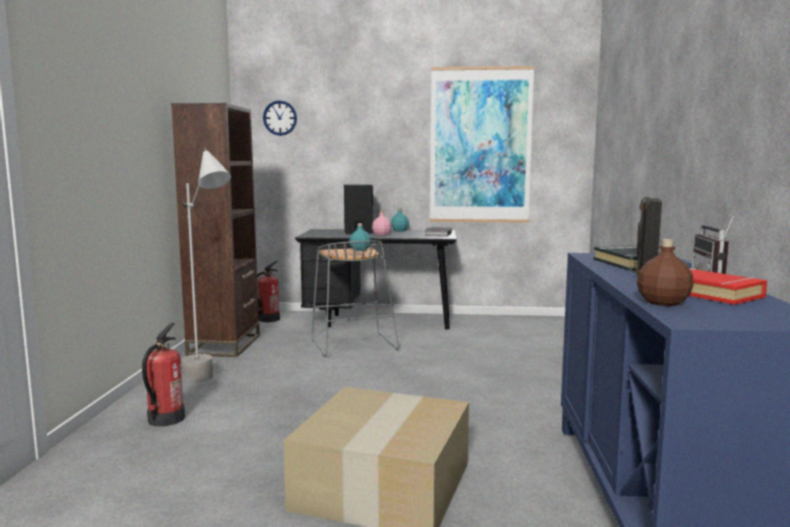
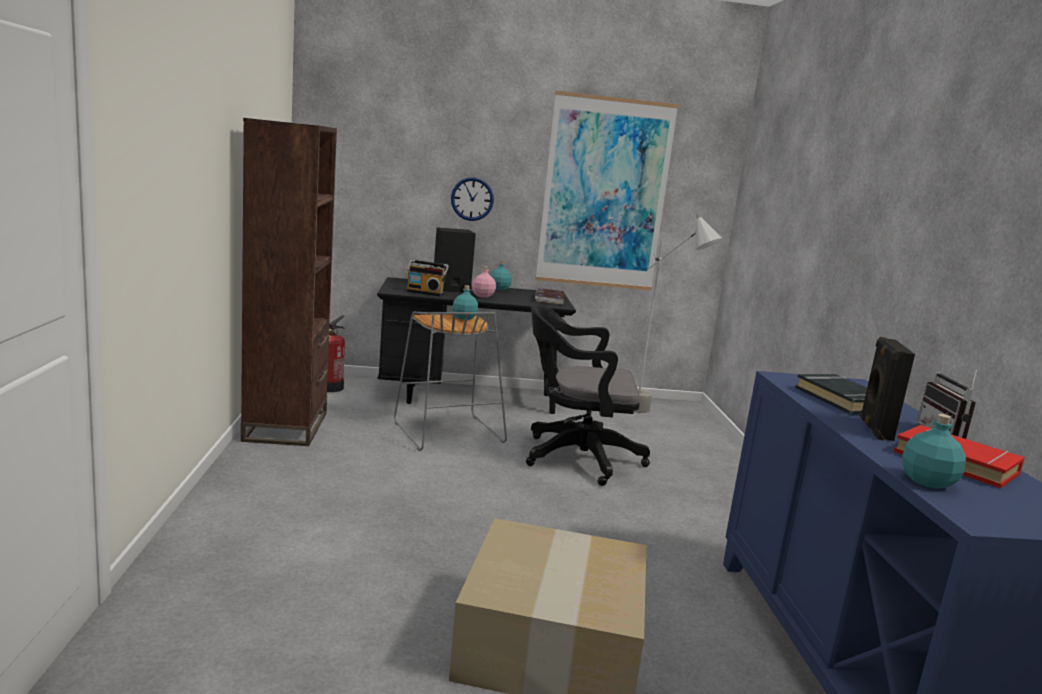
camera: 10 degrees left, 5 degrees up
(165, 419) = (250, 542): fire extinguisher -> none
(210, 384) = (289, 487): grey floor lamp -> grey floor lamp (656, 414)
(280, 118) = (357, 132): wall clock -> wall clock (472, 199)
(335, 235) = (425, 292): none -> radio
(455, 358) = (575, 457): none -> black office chair
(663, 302) = (927, 481): brown bottle -> turquoise bottle

